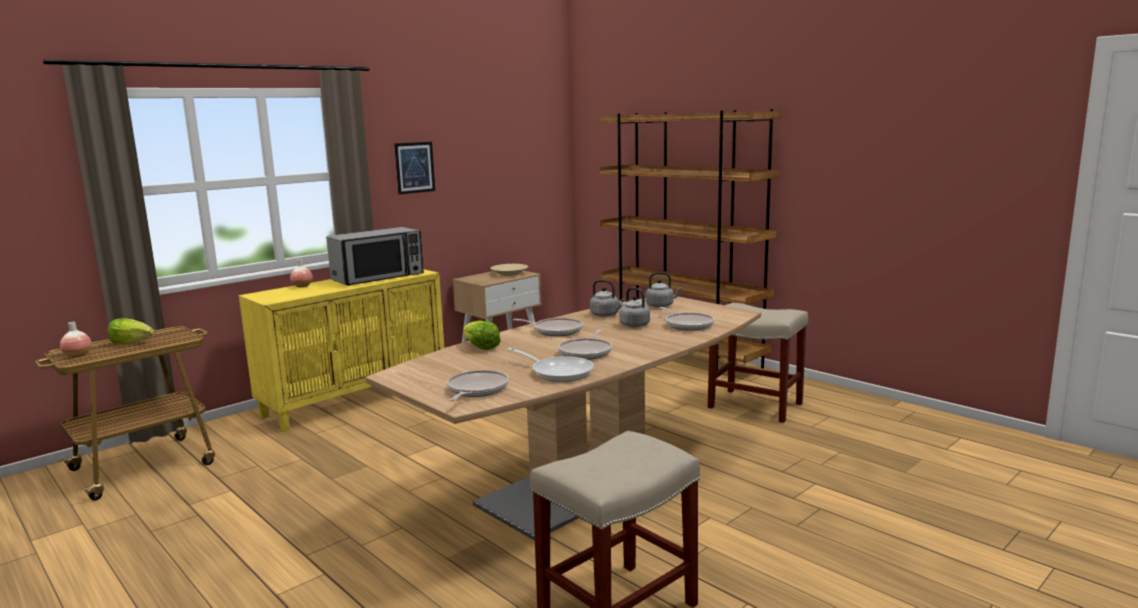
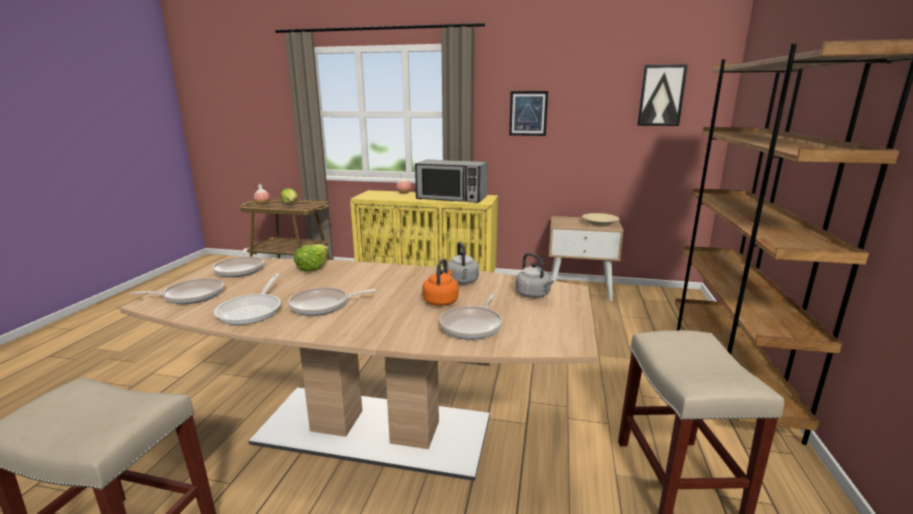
camera: 55 degrees right, 5 degrees up
(523, 141) = (661, 95): none -> picture
(555, 331) = (385, 277): frying pan -> frying pan (240, 269)
(633, 324) = (441, 300): grey kettle -> orange kettle

